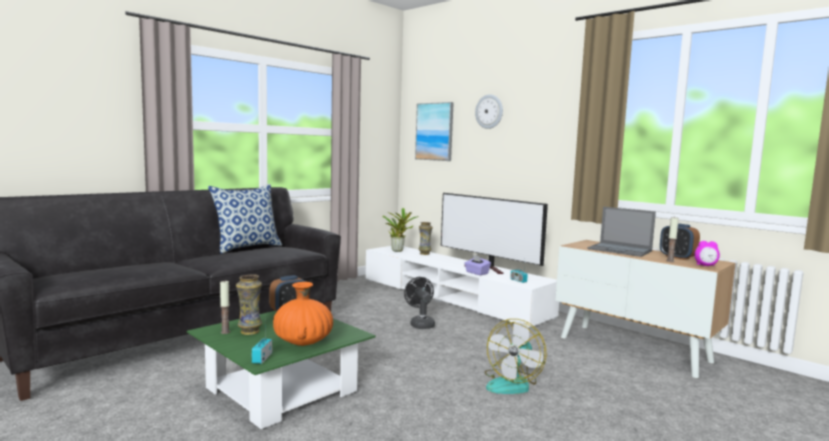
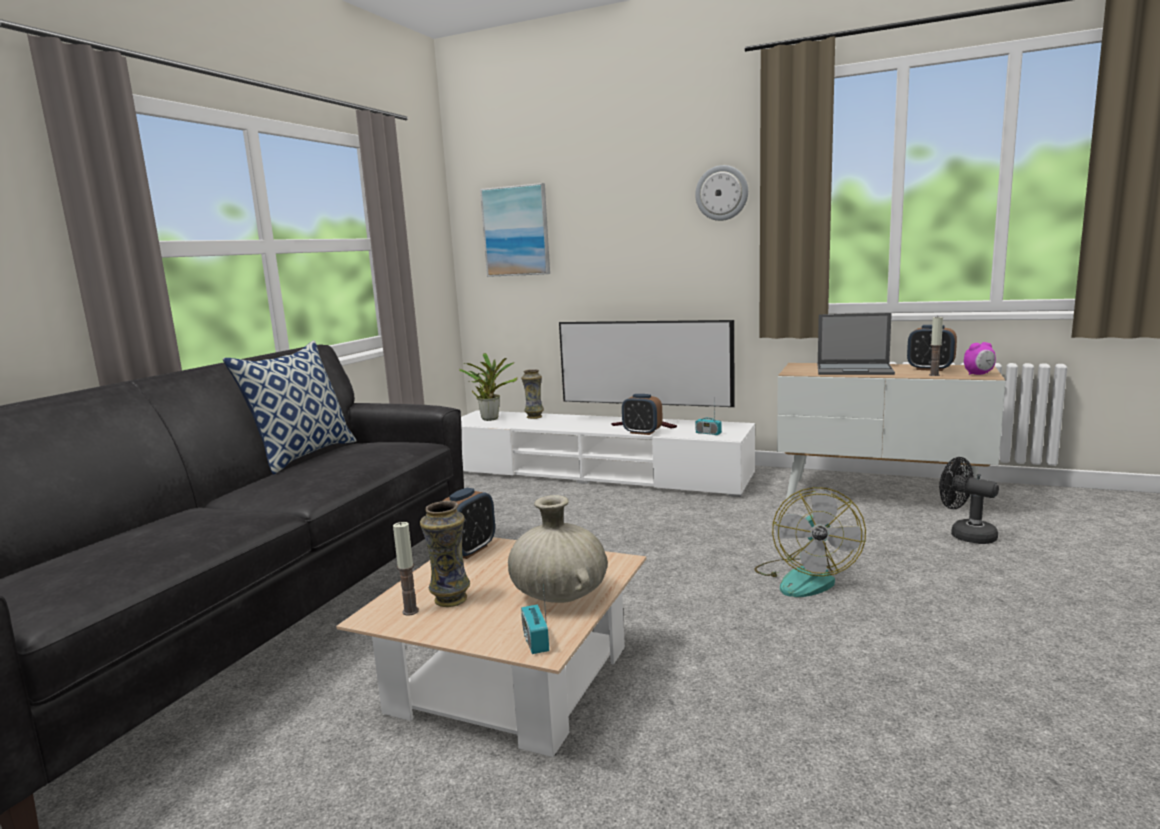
camera: 20 degrees left, 5 degrees up
(281, 390) = (511, 679): green coffee table -> beige coffee table
(303, 342) = (559, 595): orange vase -> beige vase
(420, 324) = (596, 521): black fan -> black fan (965, 535)
(476, 273) = (642, 432): purple tissue box -> alarm clock
(489, 111) = (609, 194): wall clock -> wall clock (721, 193)

